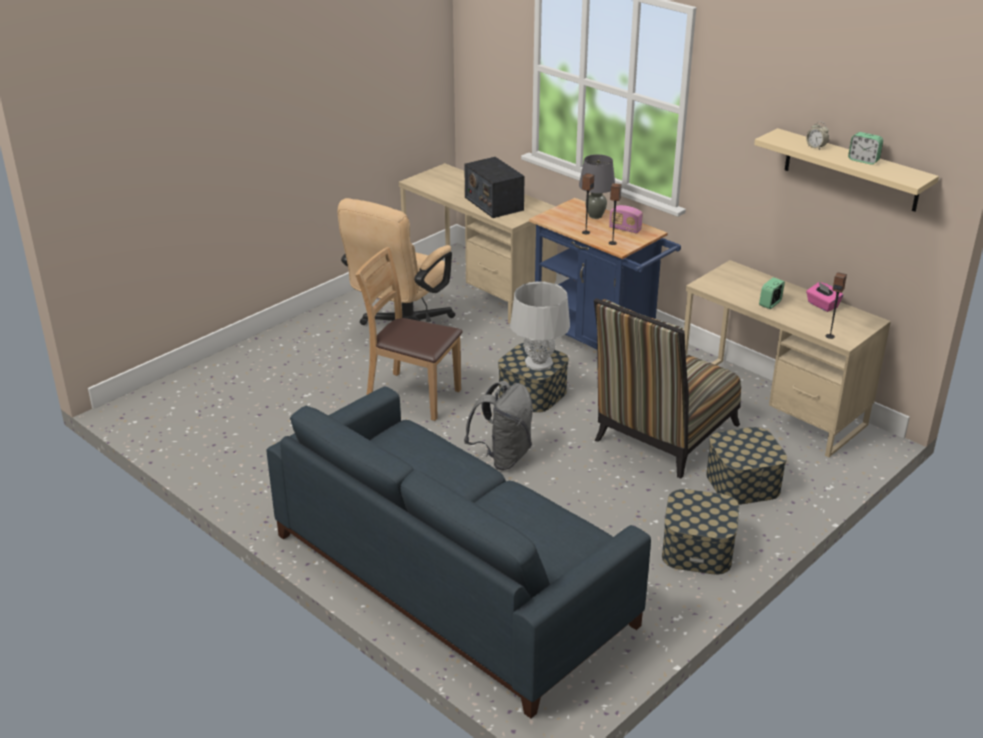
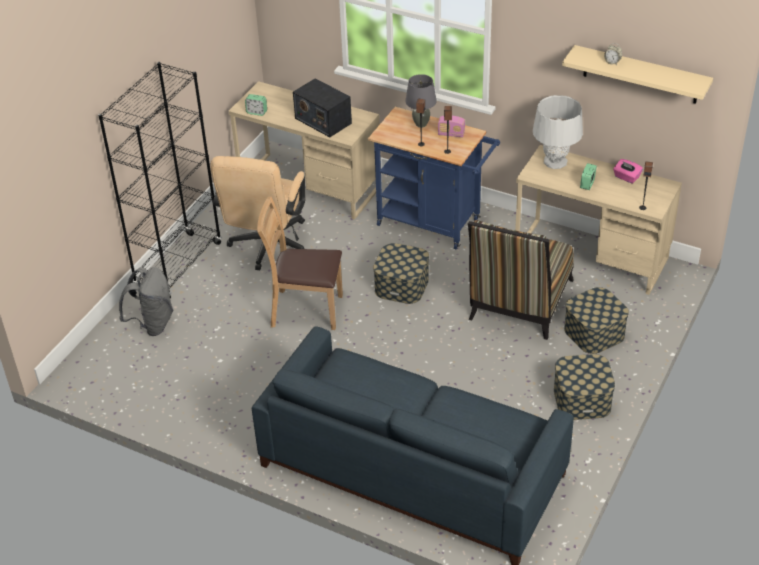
camera: 15 degrees left, 10 degrees up
(300, 332) = (179, 266): none -> black bookcase
(503, 457) = (404, 352): grey backpack -> grey backpack (152, 324)
(539, 363) = (406, 262): grey table lamp -> grey table lamp (555, 161)
(863, 160) = (653, 71): alarm clock -> alarm clock (257, 112)

